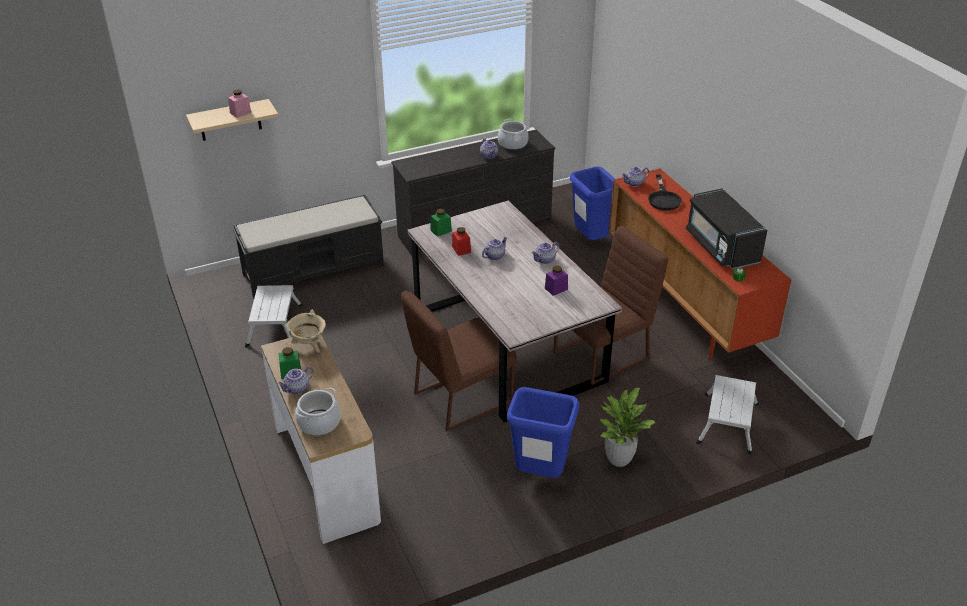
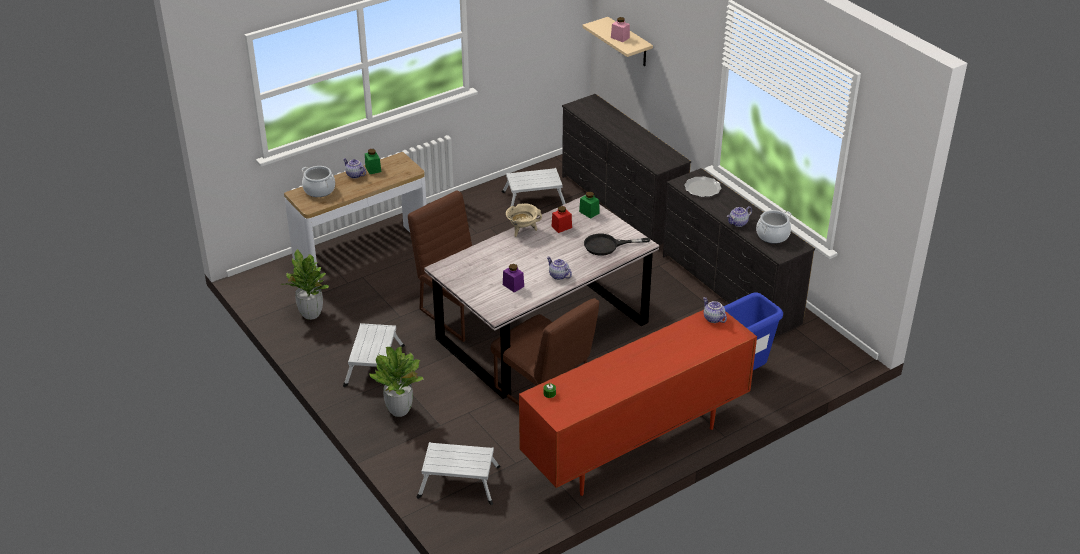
camera: 80 degrees right, 0 degrees up
(309, 345) = (405, 171): beige cooking pot -> beige cooking pot (522, 230)
(314, 270) = (620, 205): black bench -> black dresser
(426, 165) = (702, 188): none -> plate
(429, 530) = (311, 314): none -> potted plant
(494, 256) = (557, 246): teapot -> none
(539, 475) = (374, 365): blue trash can -> white step ladder
(663, 198) = (688, 340): black frying pan -> black frying pan (607, 245)
(721, 247) = (604, 382): black microwave -> none

